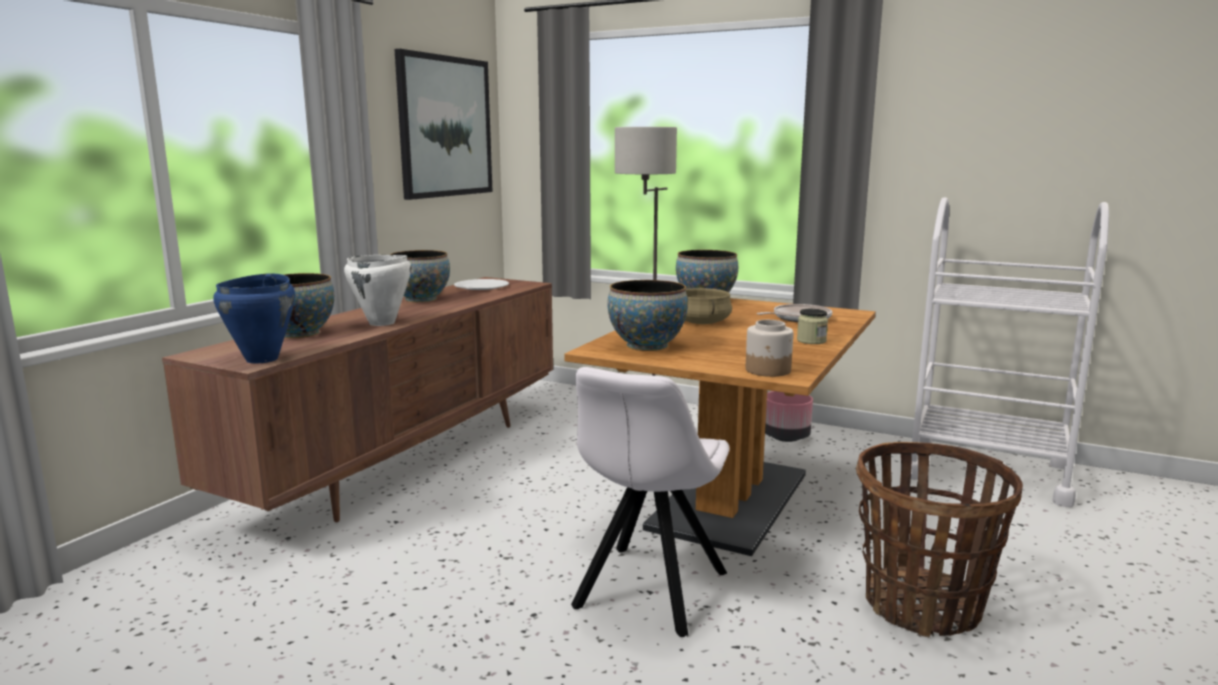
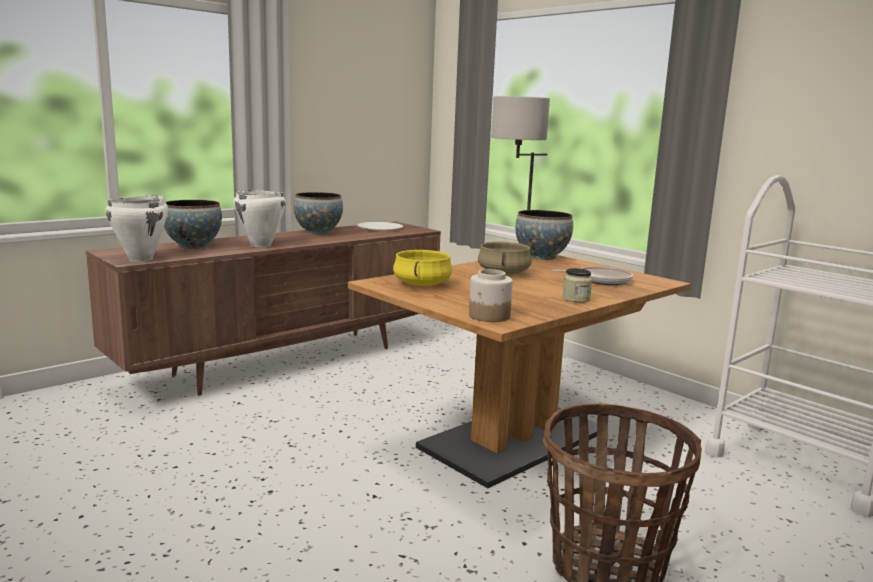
camera: 20 degrees right, 0 degrees up
(263, 359) = (141, 259): blue cooking pot -> white cooking pot
(445, 127) = (373, 93): picture -> none
(647, 346) = (422, 284): bowl -> yellow cooking pot
(649, 590) = (375, 494): white chair -> none
(785, 438) = (619, 397): pink planter -> none

